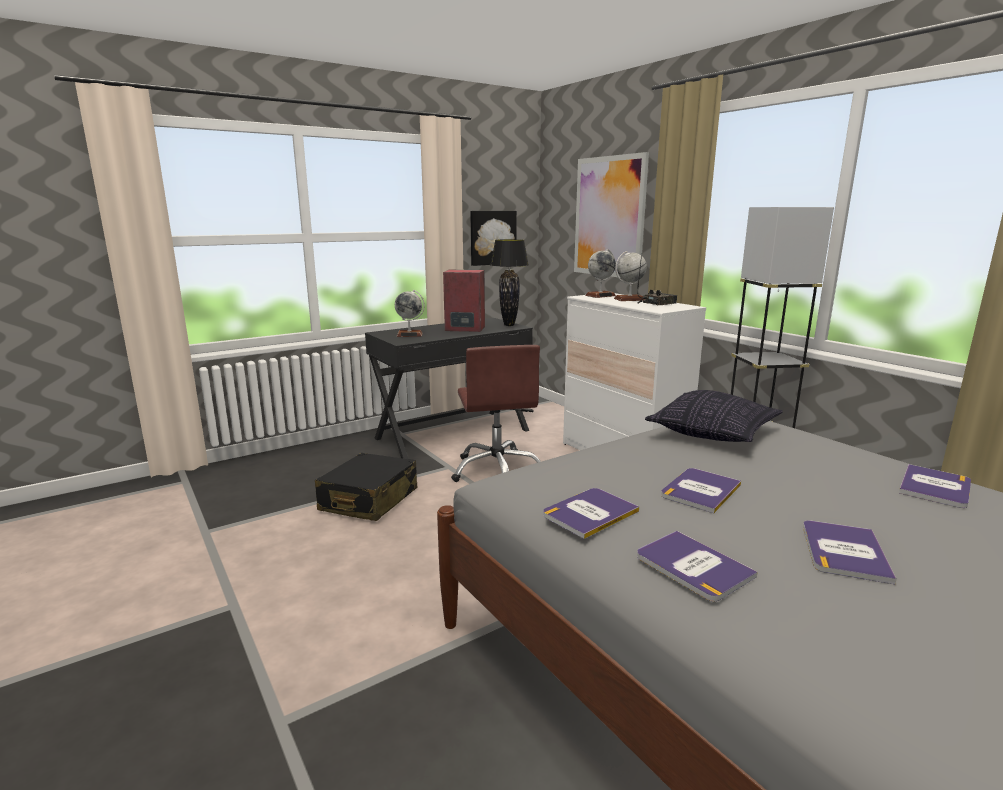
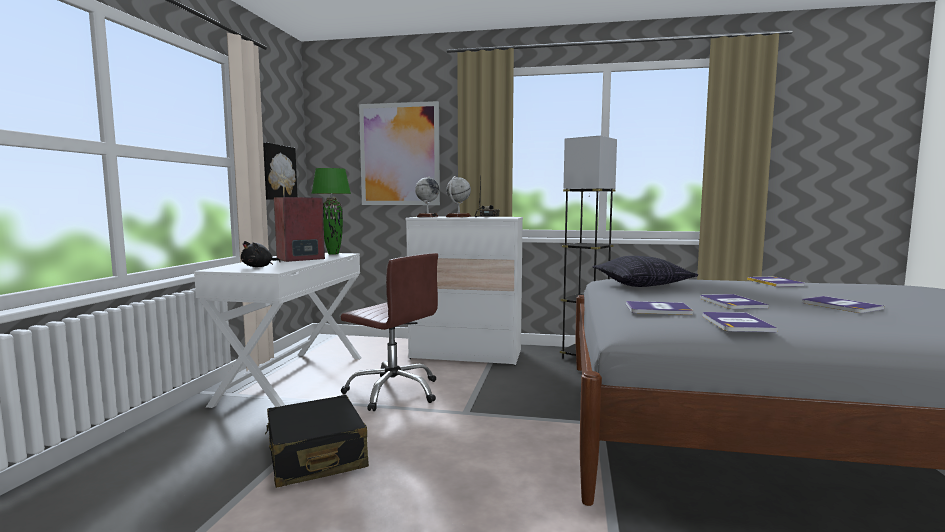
camera: 45 degrees left, 10 degrees down
(409, 334) = (259, 266): globe -> black plush toy
(452, 434) = (293, 379): black desk -> white desk
(508, 325) = (333, 254): black table lamp -> green table lamp
(693, 566) = (838, 326): book -> book (658, 309)

